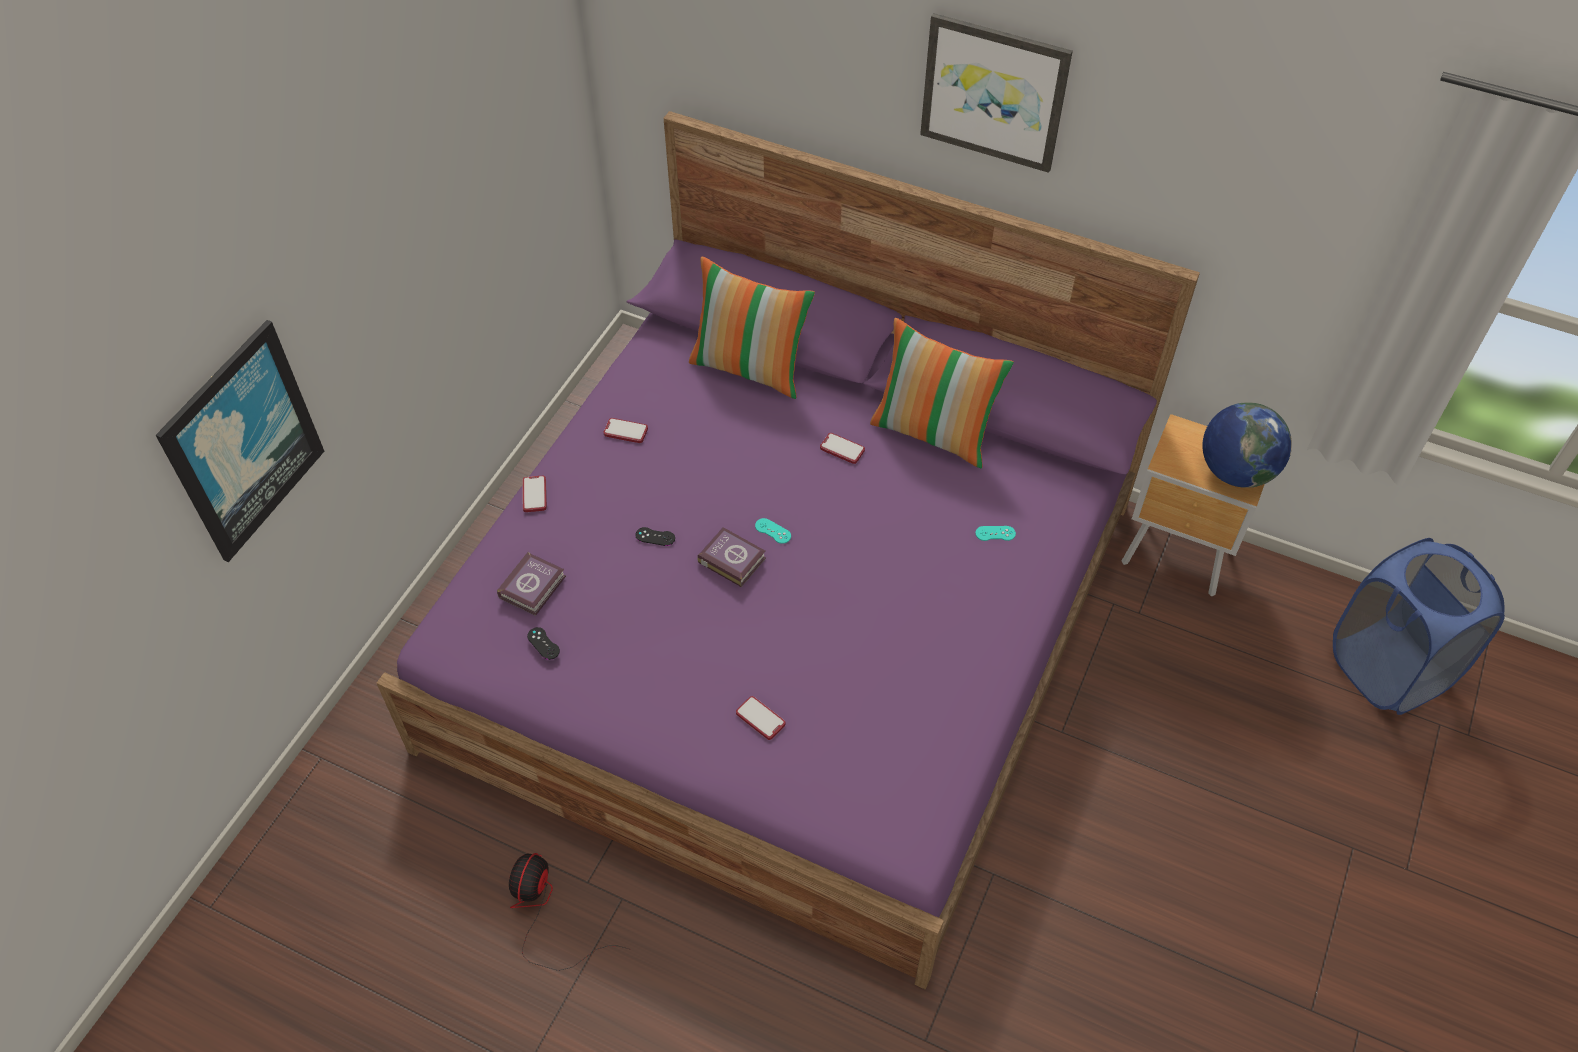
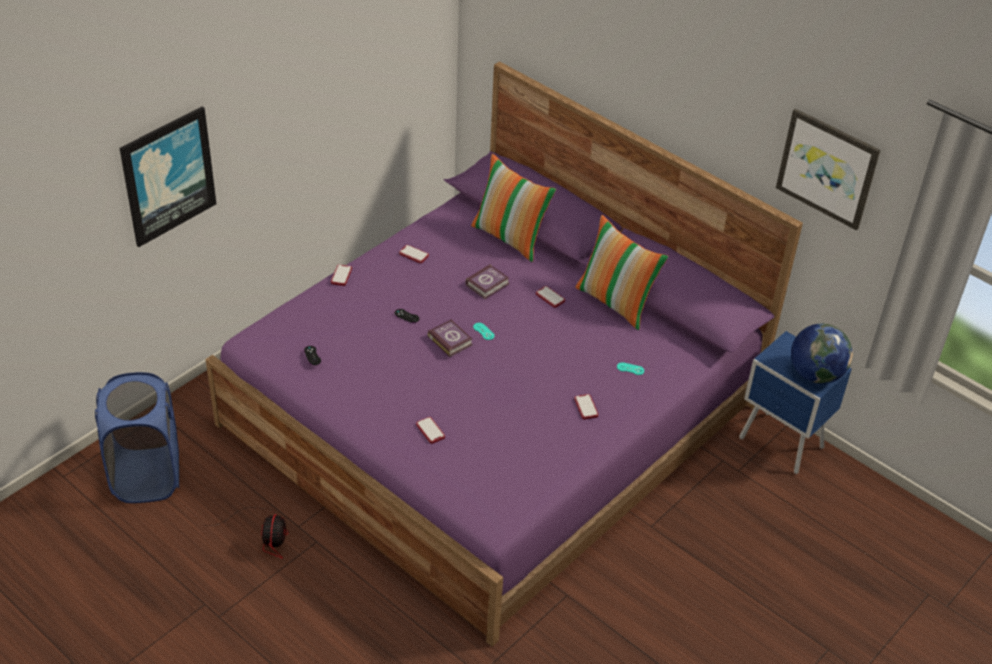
camera: 15 degrees right, 10 degrees down
(534, 586) = (319, 323): book -> book (488, 284)
(544, 912) = (264, 535): fan -> fan turned 150 degrees clockwise
(961, 614) = (586, 407): none -> phone
(994, 92) = (688, 78): picture -> picture (827, 168)
(1178, 557) = (782, 445): brown nightstand -> blue nightstand
(1388, 668) = (905, 550): blue laundry basket -> blue laundry basket (146, 476)

